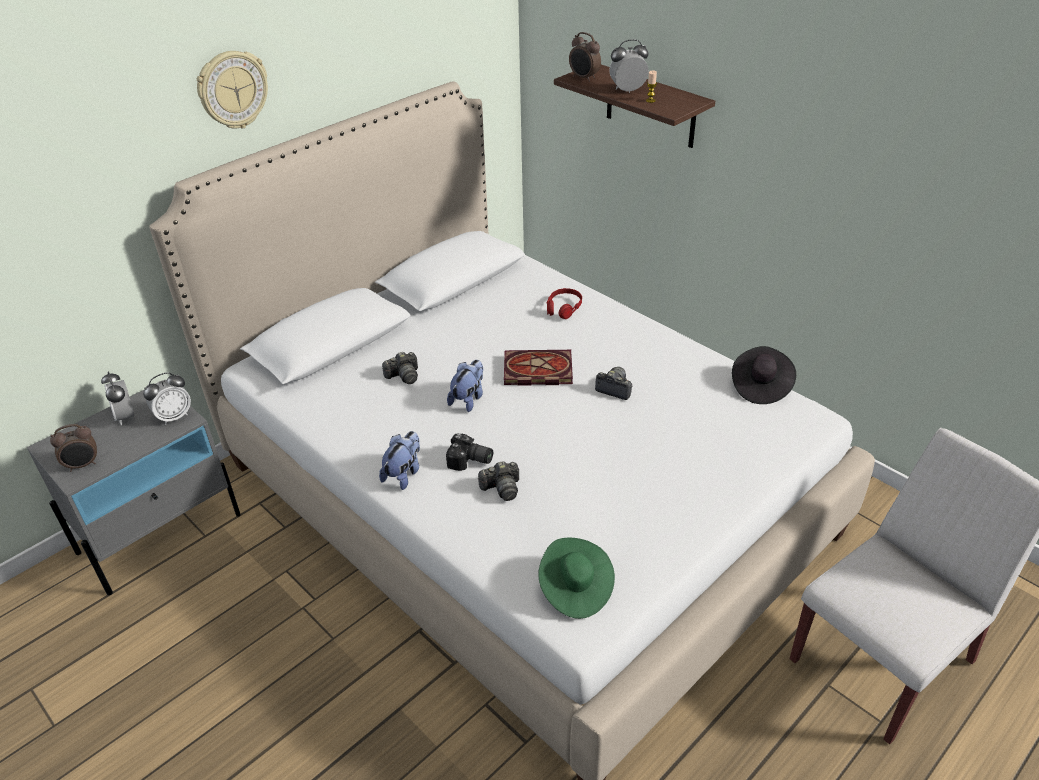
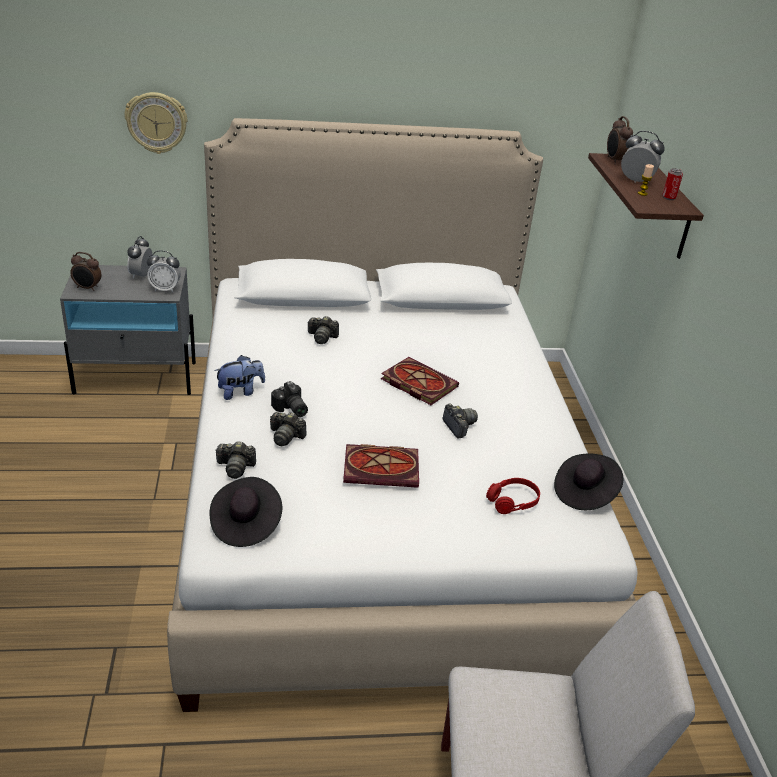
camera: 35 degrees right, 5 degrees down
(232, 90) = (309, 67): wall clock -> wall clock (156, 122)
(468, 399) = (344, 373): plush toy -> none
(499, 546) = (235, 467): none -> camera
(563, 308) = (498, 356): red headphones -> red headphones (512, 501)
(575, 589) = (245, 524): green hat -> black hat
(611, 463) = (383, 468): none -> book
(672, 96) = (668, 197): none -> can

